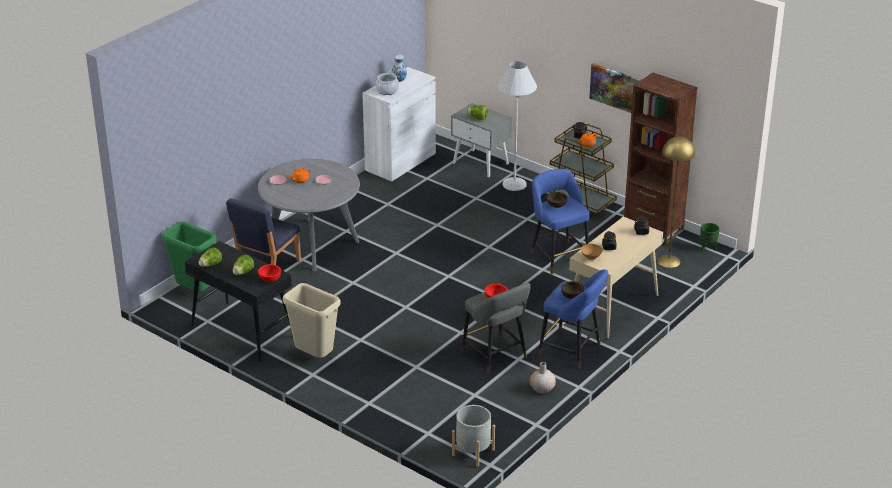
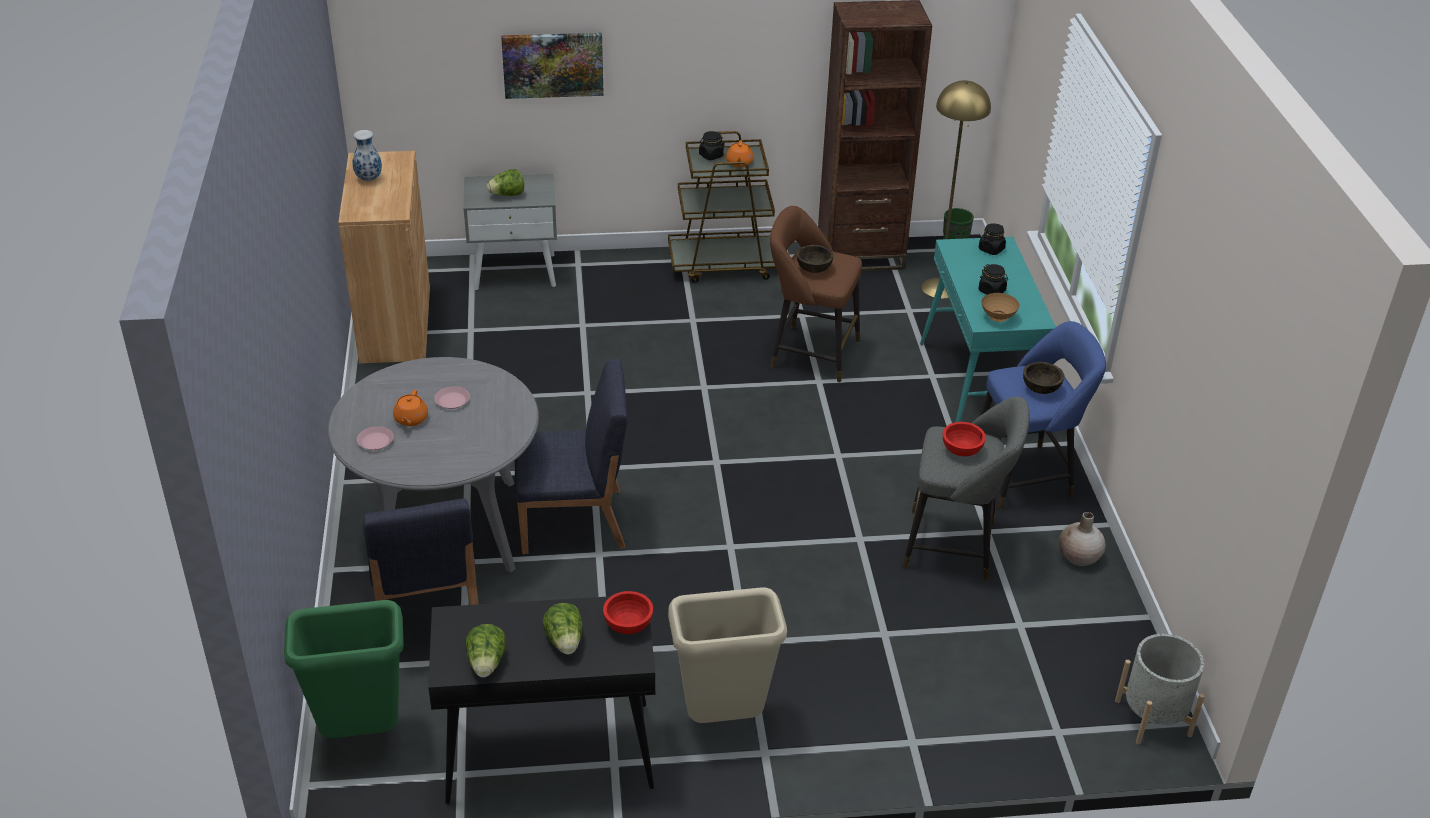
camera: 45 degrees left, 5 degrees up
(361, 267) = (574, 521): none -> blue chair
(387, 90) = (374, 202): cooking pot -> none
(400, 162) = (395, 324): white cabinet -> brown cabinet
(514, 184) = (604, 280): white floor lamp -> none
(558, 256) = (809, 352): blue stool -> brown stool
(612, 308) = (977, 387): beige console table -> turquoise console table
(616, 88) = (761, 53): picture -> picture (553, 64)

